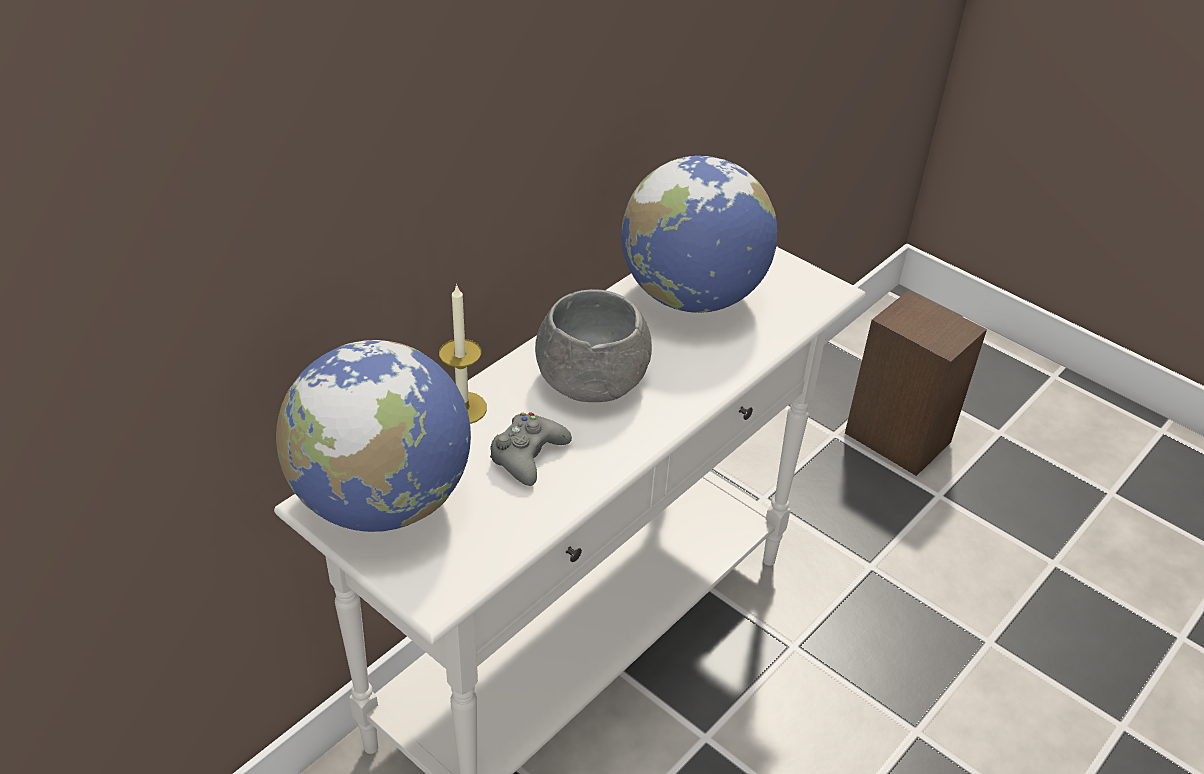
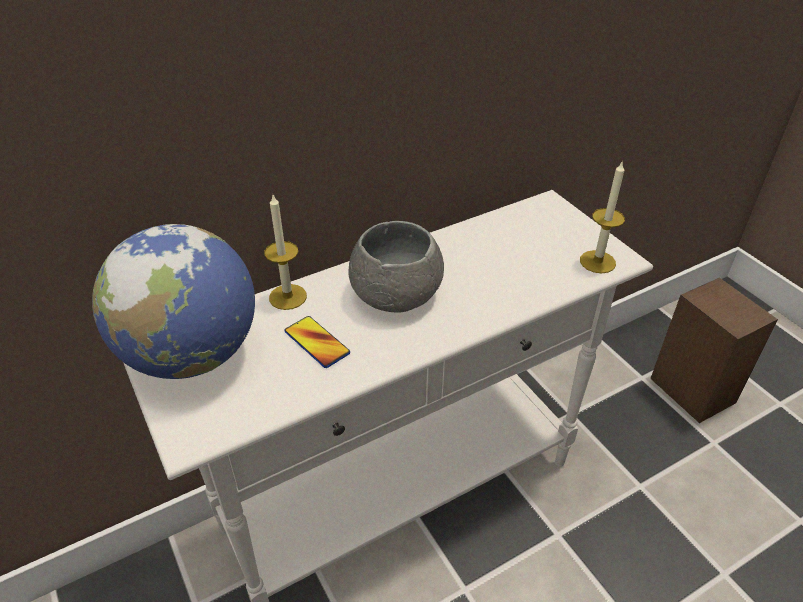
camera: 20 degrees right, 0 degrees up
(527, 455) = (317, 342): grey game controller -> phone
(692, 296) = (504, 244): globe -> none
(805, 299) = (597, 262): none -> candle

